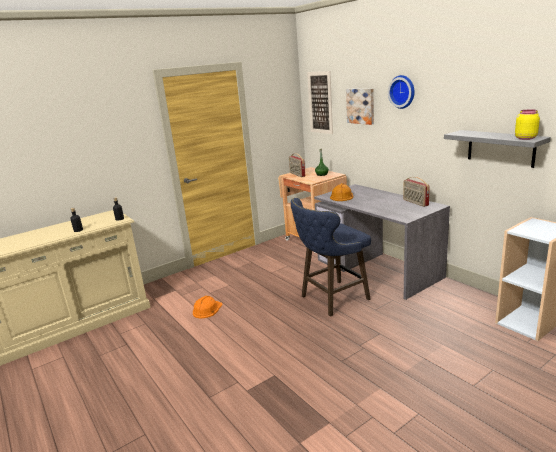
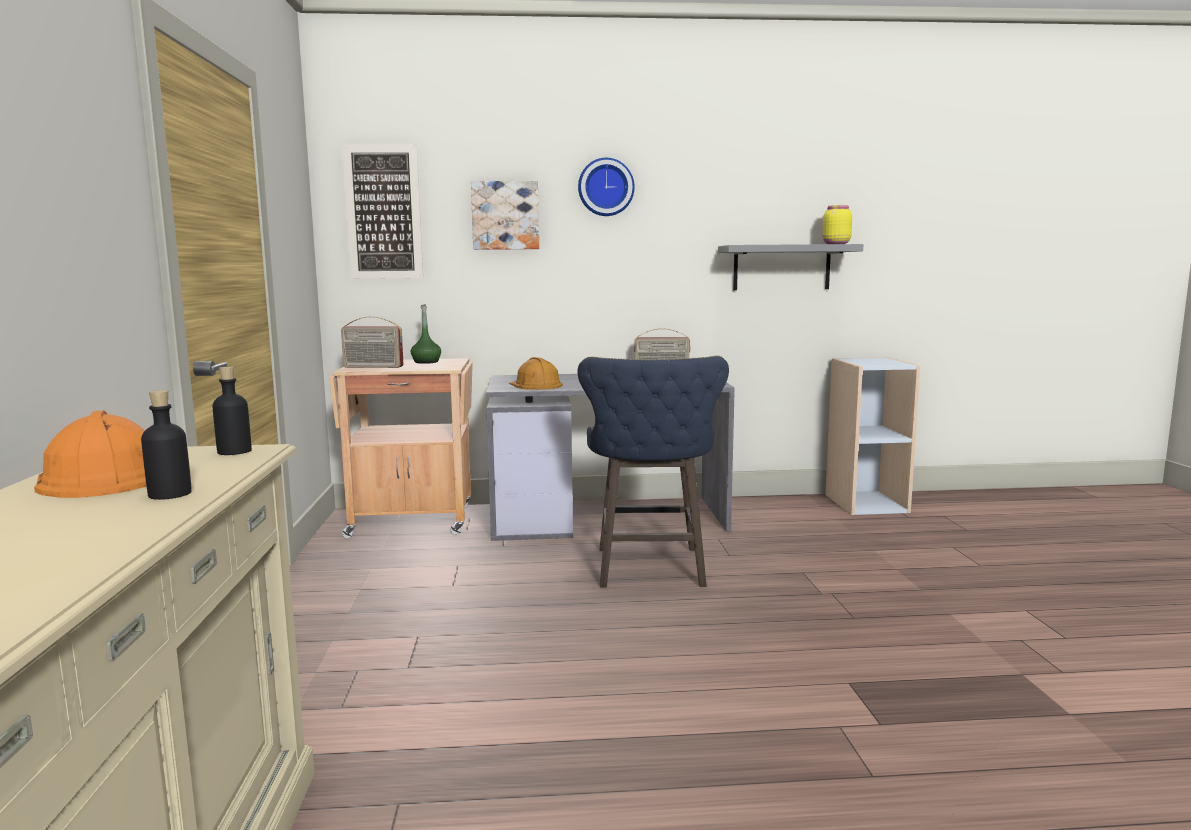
camera: 60 degrees left, 10 degrees down
(207, 309) = (485, 690): orange hard hat -> orange hard hat (105, 477)

